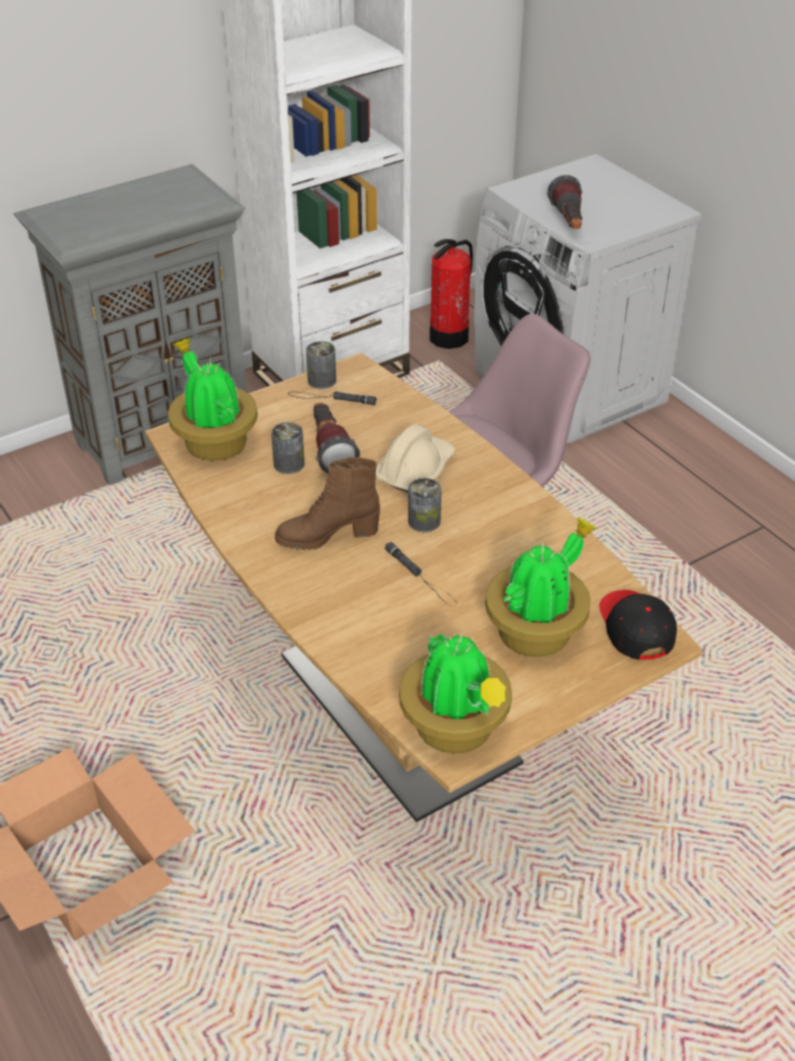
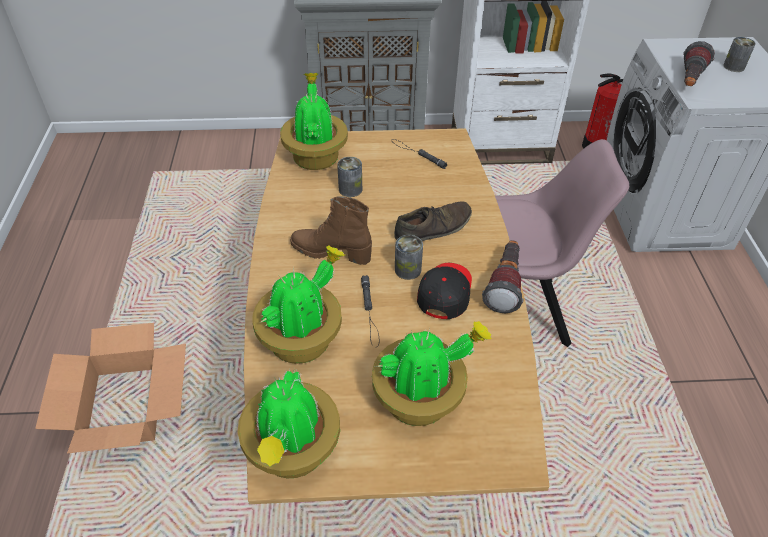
camera: 30 degrees right, 5 degrees up
(322, 381) = (421, 139): can -> can (733, 67)
(330, 449) = (386, 189): flashlight -> flashlight (504, 285)
(375, 630) = (303, 339): none -> potted plant
(415, 470) = (433, 228): beige hard hat -> brown shoe
(635, 628) = (503, 436): black cap -> black cap (445, 293)

